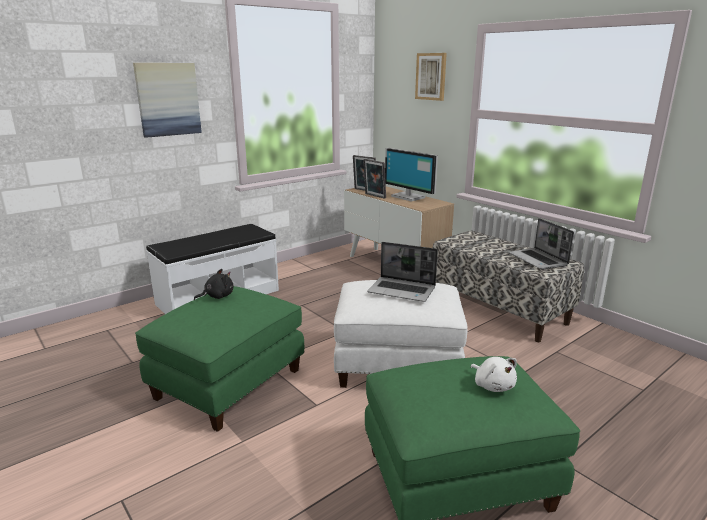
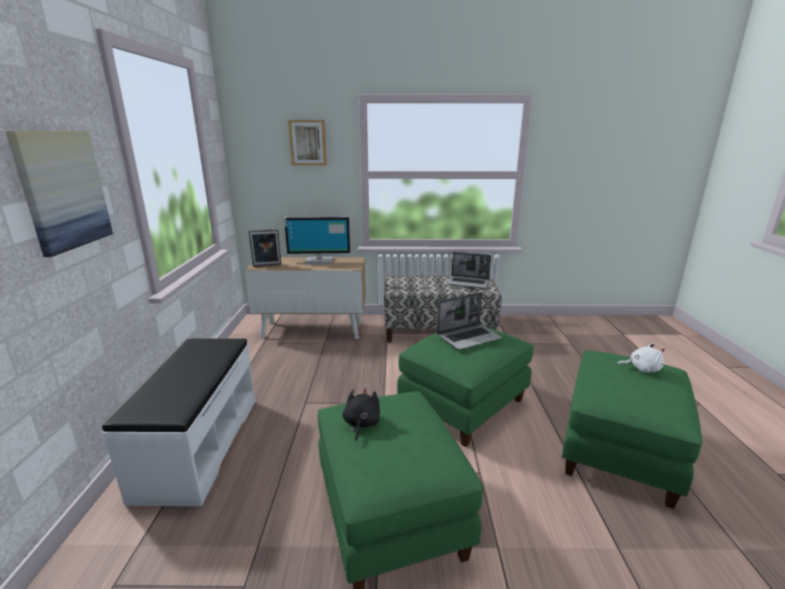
camera: 50 degrees left, 0 degrees up
(374, 196) = (290, 268): picture frame -> none
(398, 365) = (463, 404): white ottoman -> green ottoman

